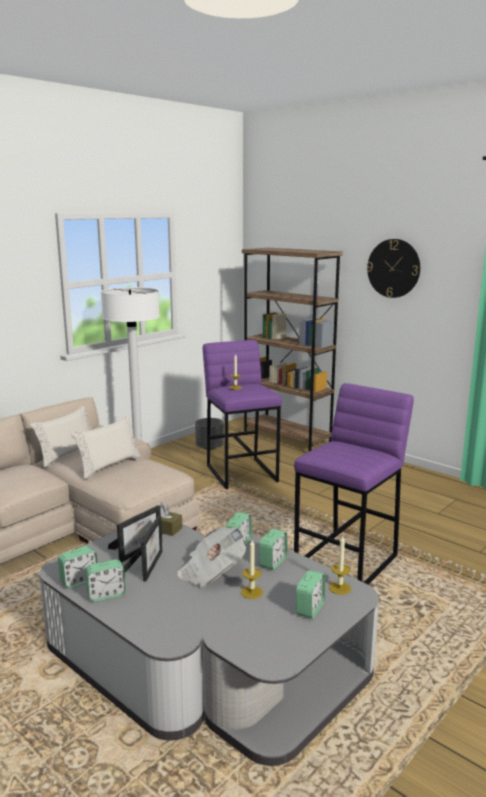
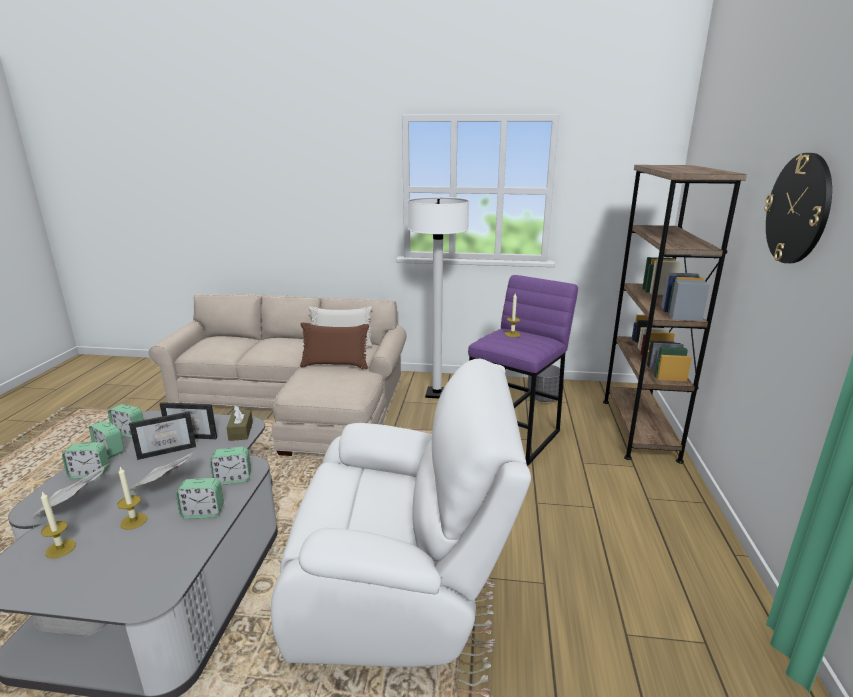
camera: 55 degrees right, 5 degrees up
(109, 466) = (335, 365): white pillow -> brown pillow
(191, 618) = (75, 505): none -> newspaper
(310, 608) = (108, 571): alarm clock -> alarm clock (90, 473)
(339, 588) = (161, 578): candle -> candle (60, 548)
(347, 560) = (401, 587): purple stool -> white armchair

